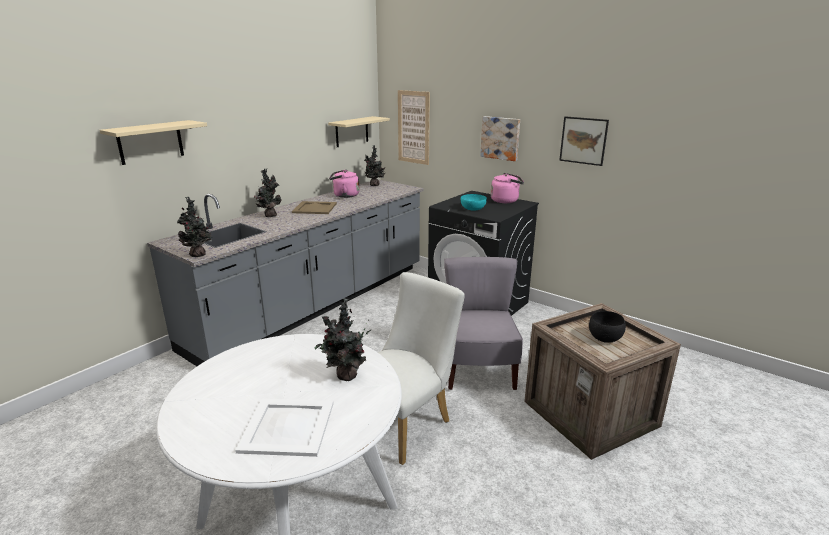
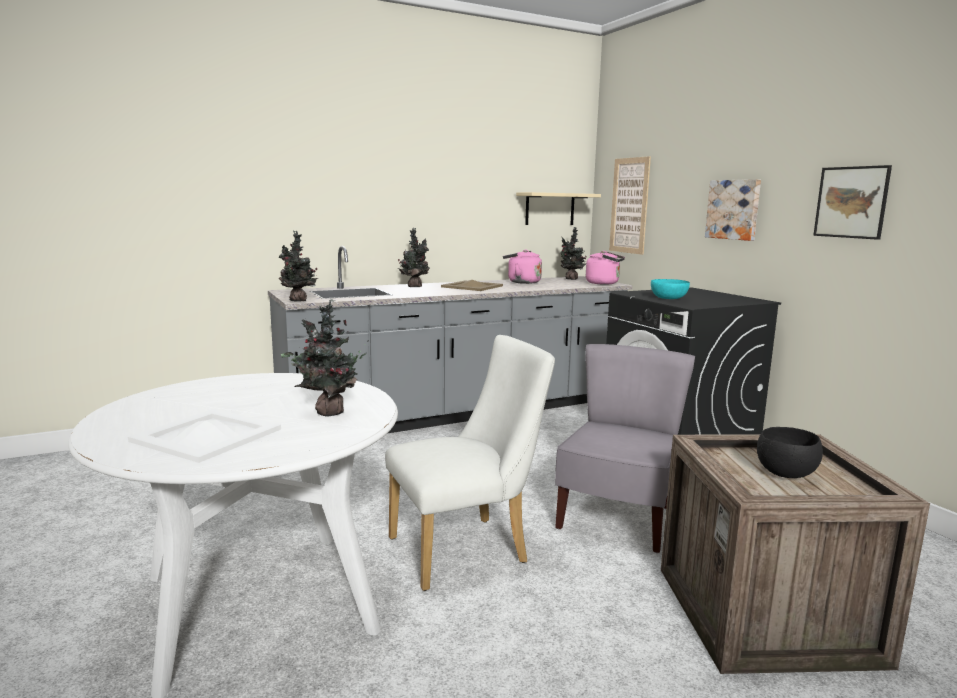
camera: 25 degrees right, 10 degrees down
(150, 142) = (289, 181): beige shelf -> none
(506, 200) = (730, 297): pink kettle -> pink kettle (604, 283)

